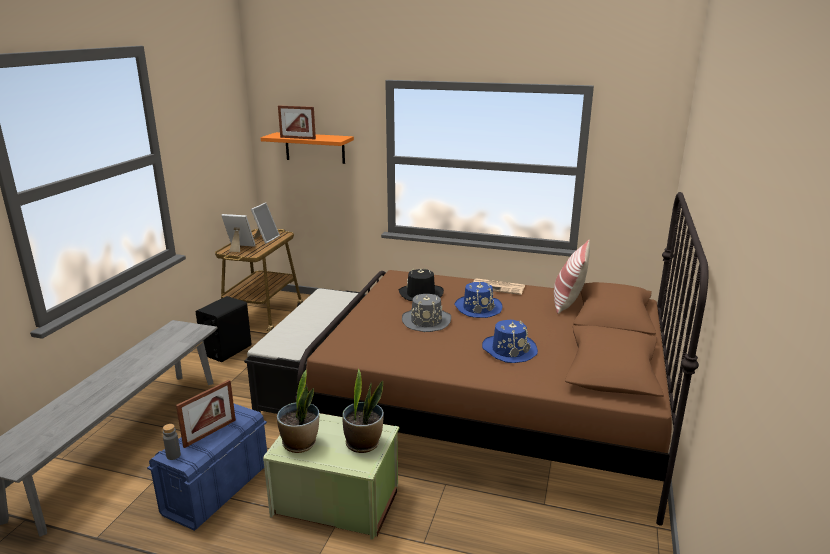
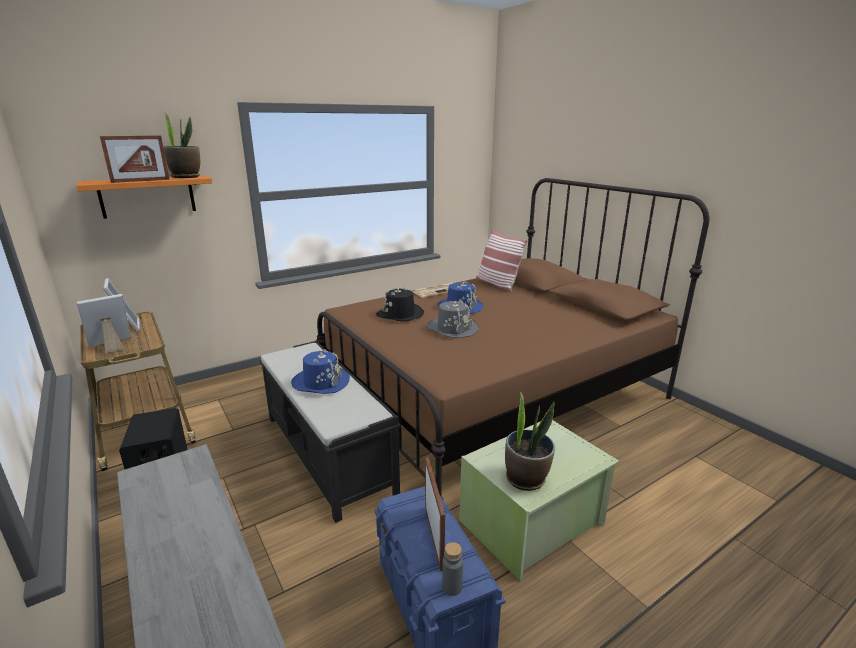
camera: 50 degrees left, 0 degrees up
(363, 443) = (559, 444): potted plant -> potted plant (186, 177)
(509, 350) = (542, 321): blue hat -> blue hat (321, 382)

